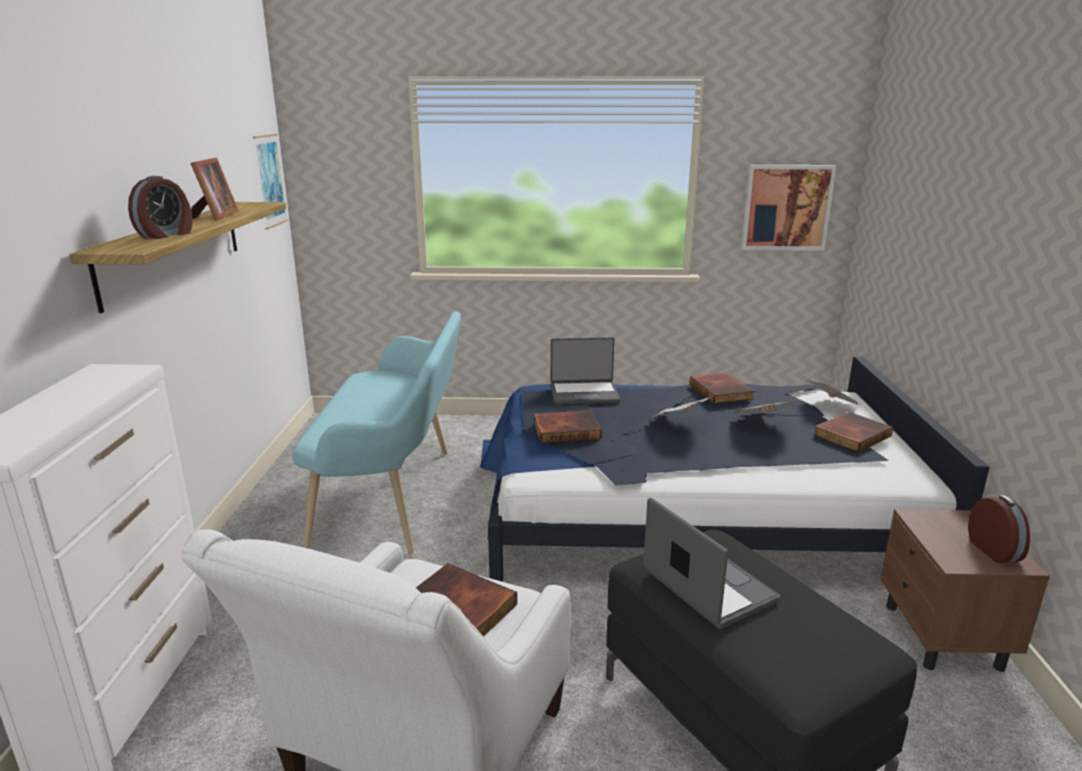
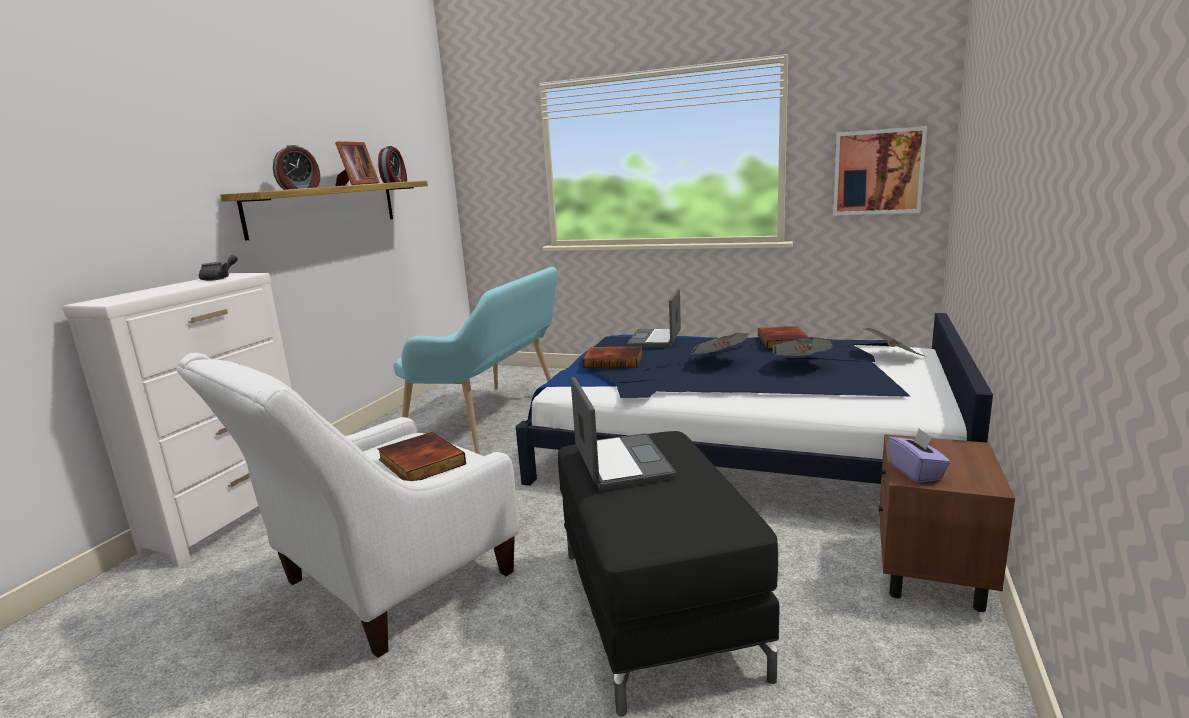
camera: 20 degrees right, 5 degrees down
(99, 380) = (220, 278): none -> grey teapot
(270, 181) = (435, 172): picture -> none
(584, 394) = (656, 339): laptop -> laptop turned 90 degrees clockwise
(851, 435) = (888, 376): book -> none
(955, 555) = (916, 472): none -> purple tissue box
(995, 550) = (967, 473): alarm clock -> alarm clock (395, 182)

